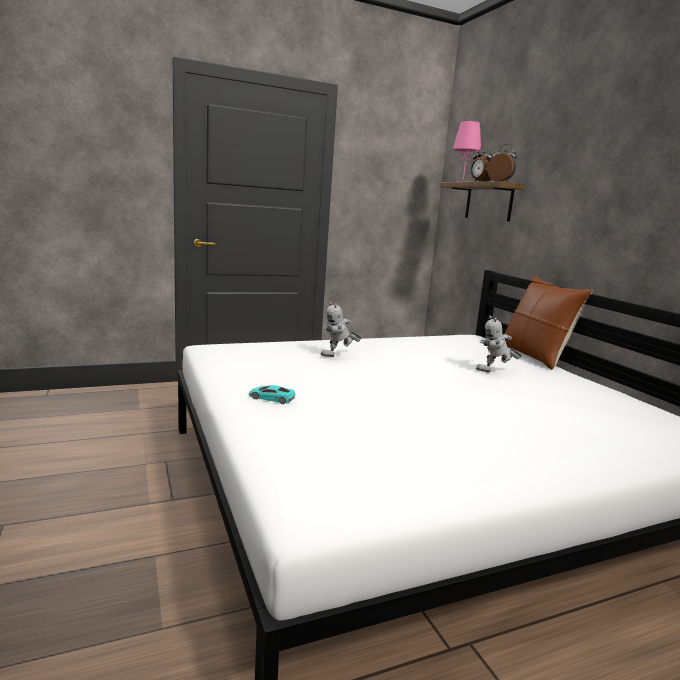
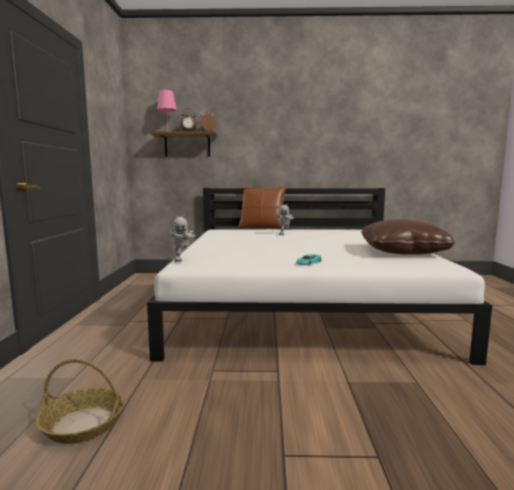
camera: 65 degrees left, 5 degrees down
(68, 430) = (83, 423): none -> basket
(338, 357) = (236, 248): toy robot -> toy robot (182, 260)
(442, 469) = (403, 252): none -> brown pillow

